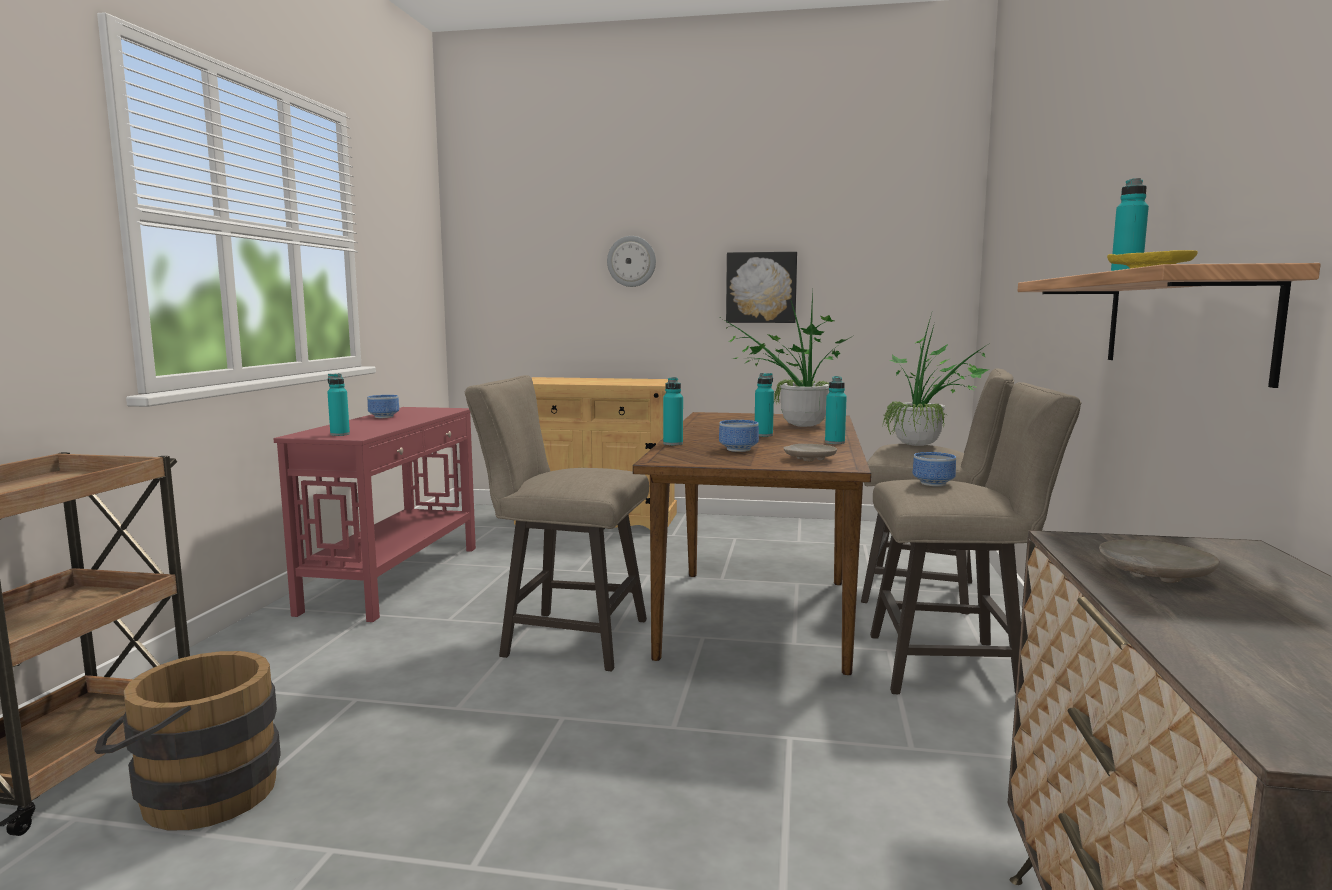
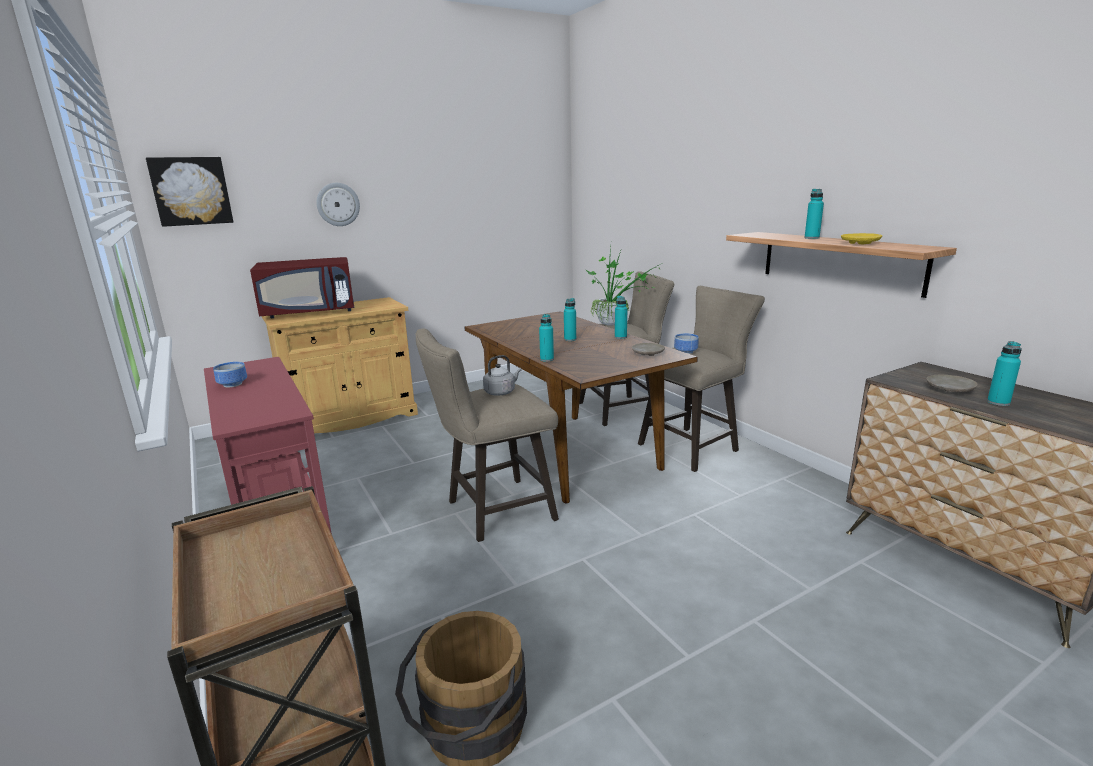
camera: 40 degrees left, 10 degrees up
(340, 434) = (268, 414): turquoise bottle -> turquoise bottle (998, 402)
(568, 380) = (310, 312): none -> red microwave
(586, 470) = (501, 392): none -> grey kettle
(739, 450) = (595, 355): bowl -> none
(761, 287) = (442, 220): picture -> picture (191, 191)
(793, 426) = (561, 327): potted plant -> none

